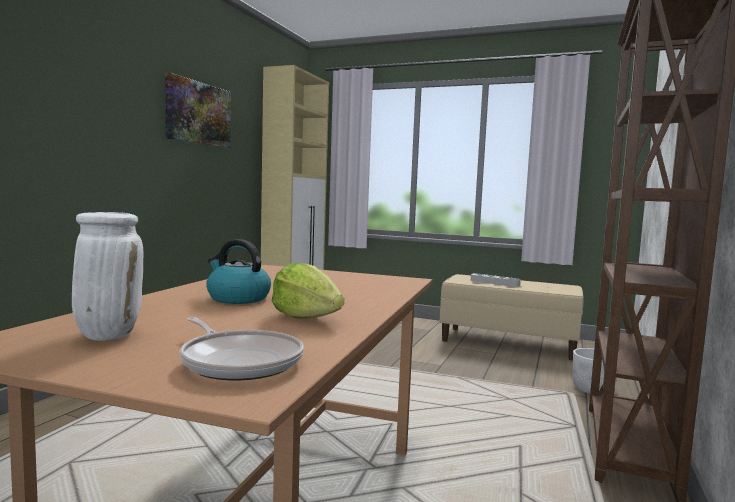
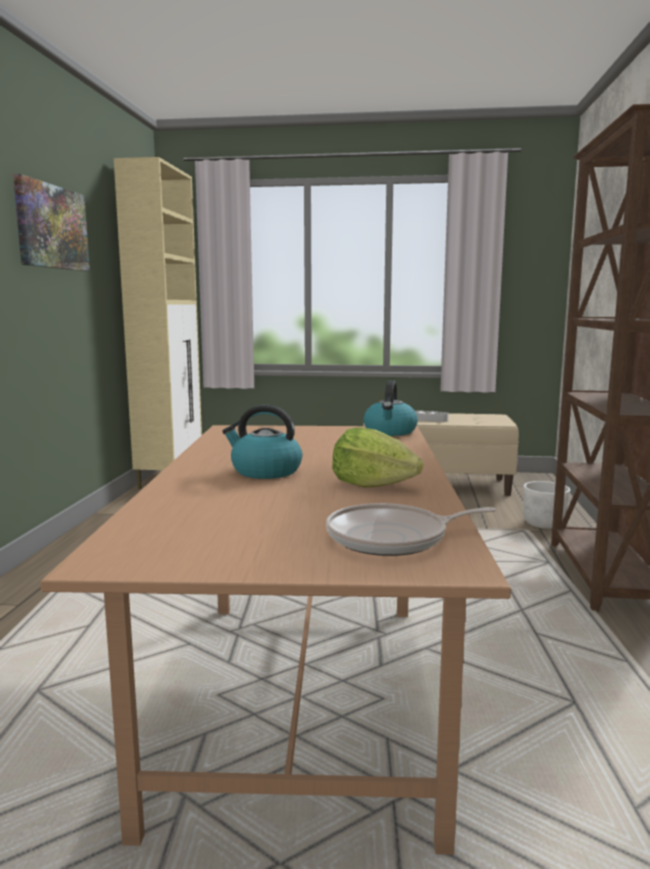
camera: 15 degrees left, 5 degrees up
(108, 335) = (214, 529): white vase -> none
(239, 361) = (393, 538): frying pan -> frying pan turned 135 degrees clockwise
(399, 281) = (390, 432): none -> kettle

